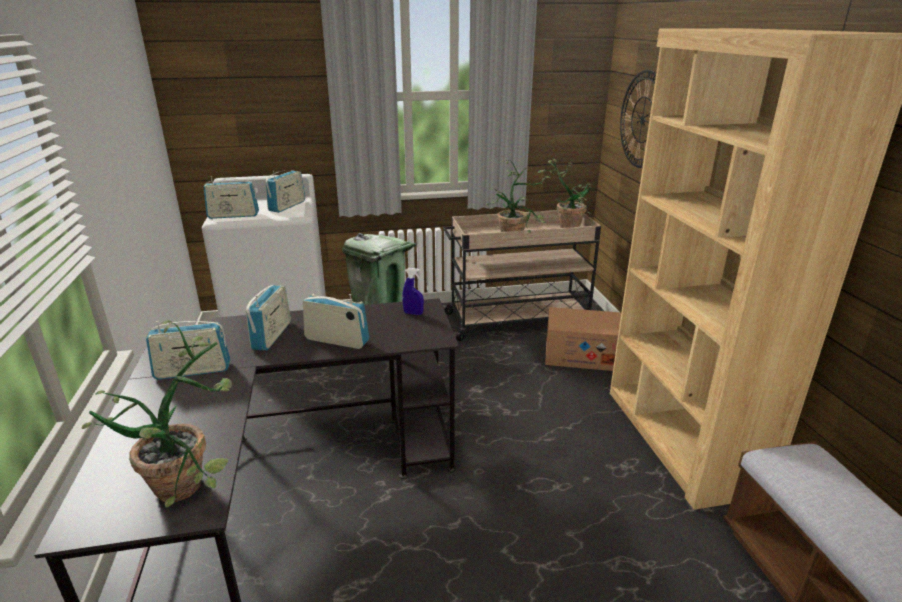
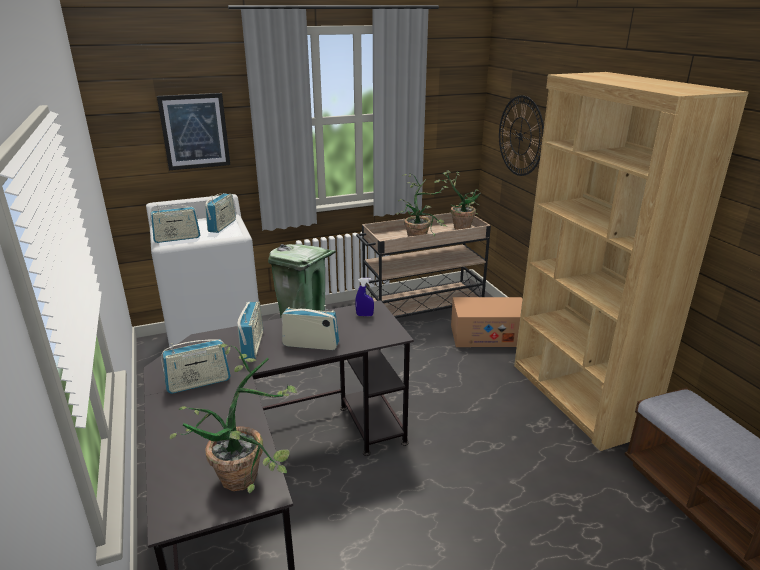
camera: 10 degrees left, 0 degrees up
(268, 101) = (195, 131): none -> picture

